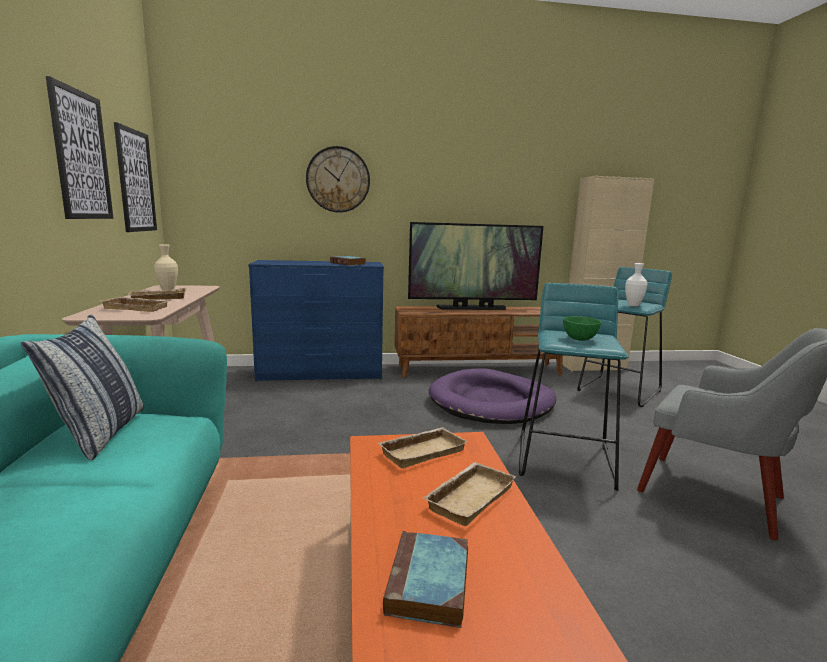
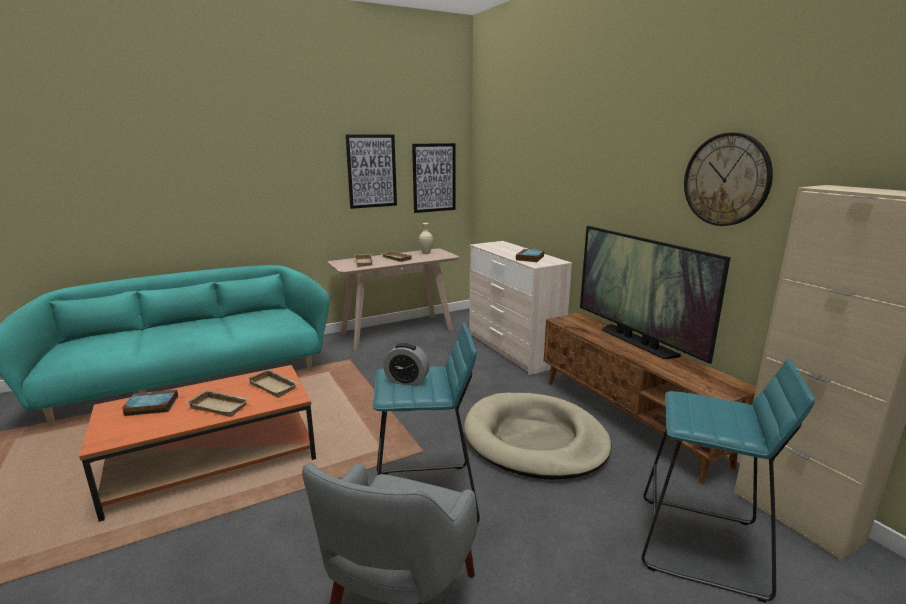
camera: 70 degrees right, 5 degrees up
(101, 433) = (267, 316): pillow -> none
(320, 374) = (512, 350): blue dresser -> beige dresser
(338, 180) = (554, 175): wall clock -> wall clock (726, 180)
(491, 402) = (534, 440): purple dog bed -> beige dog bed
(579, 339) = (406, 381): green bowl -> alarm clock
(633, 305) = (687, 416): white vase -> none

